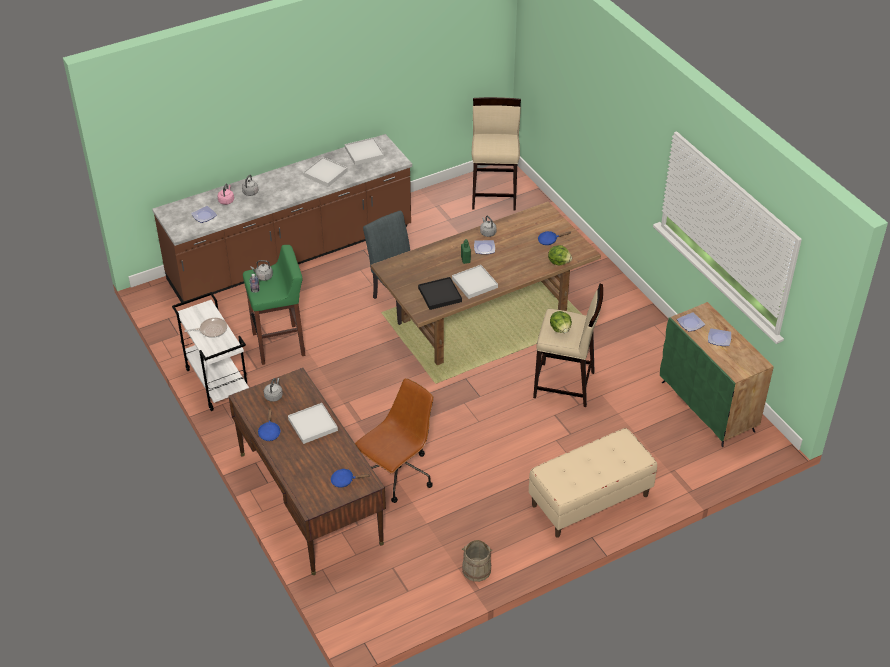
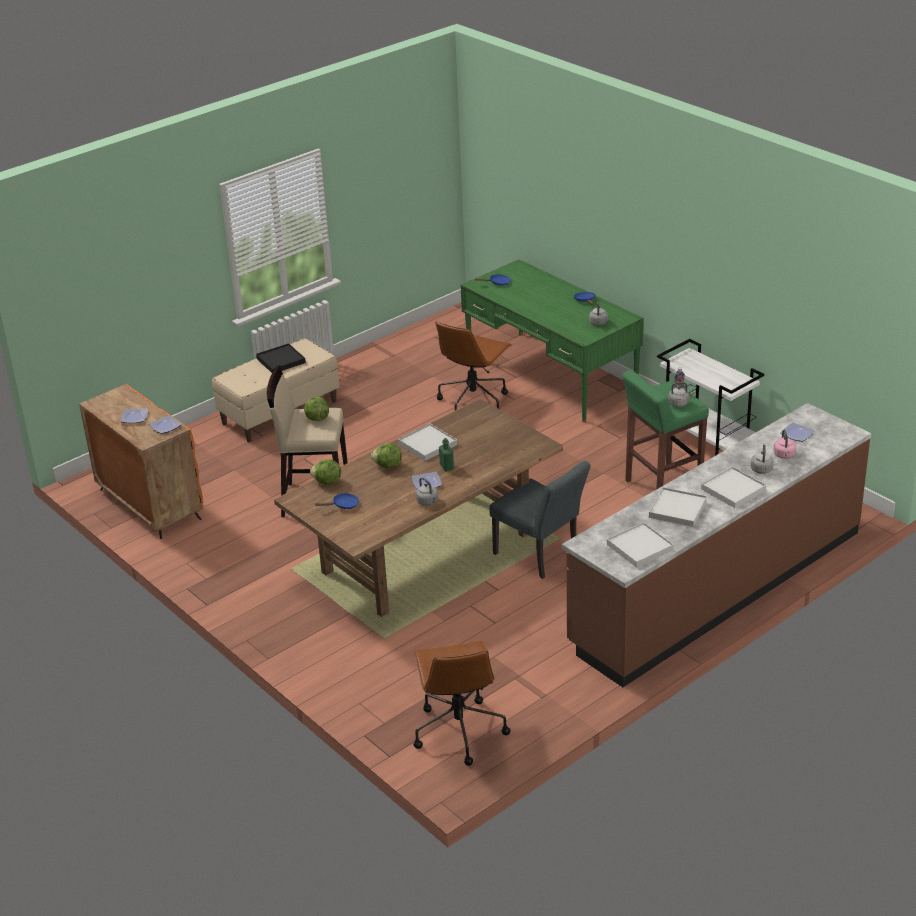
camera: 170 degrees right, 10 degrees down
(211, 330) = (706, 372): frying pan -> none
(310, 498) = (551, 375): brown desk -> green desk
(312, 425) = (547, 310): white tray -> white tray (733, 490)
(440, 295) = (465, 427): black tray -> black tray (281, 361)
(476, 570) = (378, 356): beige bucket -> none
(494, 195) = (459, 730): beige stool -> brown office chair
(510, 268) = (387, 466): none -> lettuce
(708, 407) = (149, 504): green cabinet -> orange cabinet

